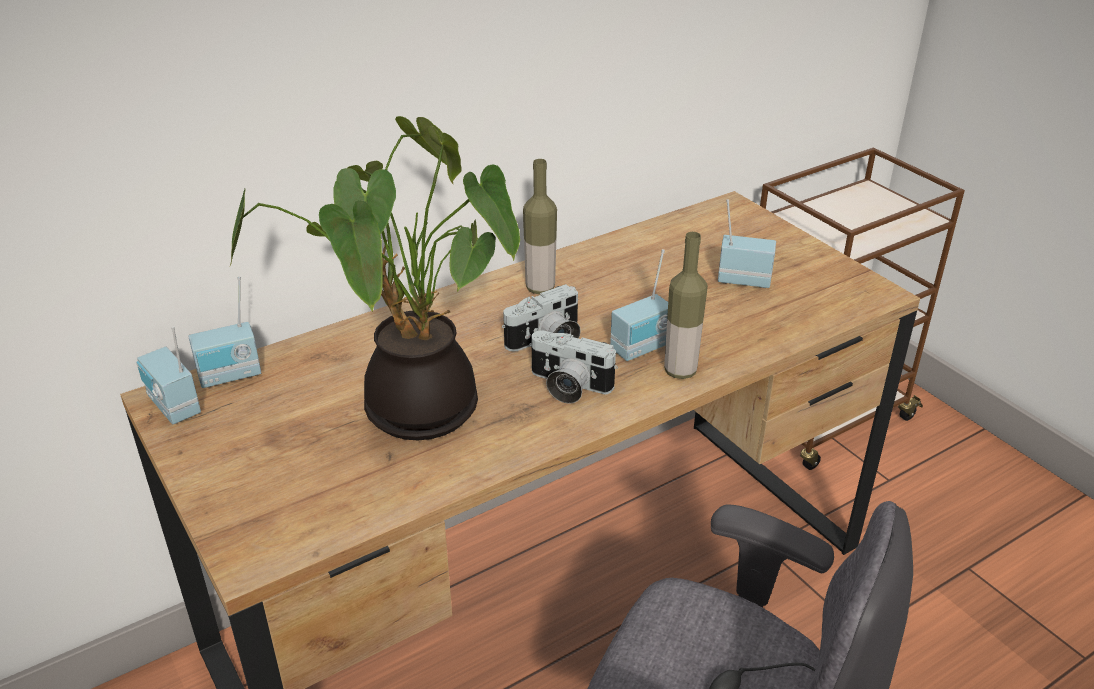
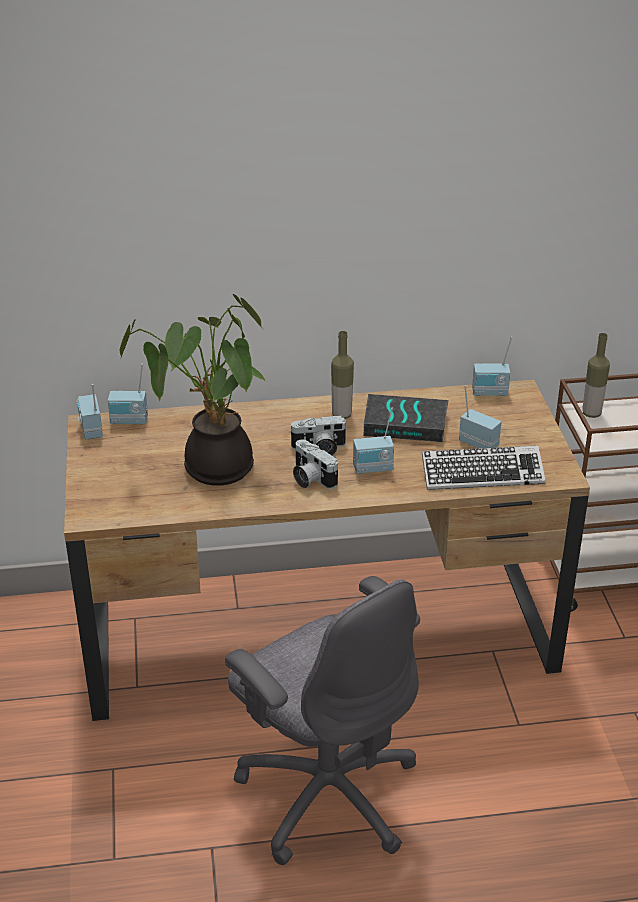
camera: 25 degrees right, 0 degrees up
(632, 278) = (406, 423): none -> book
(680, 371) = (385, 488): bottle -> bottle (591, 413)
(700, 217) = (490, 393): none -> radio
(783, 317) = (482, 474): none -> keyboard

